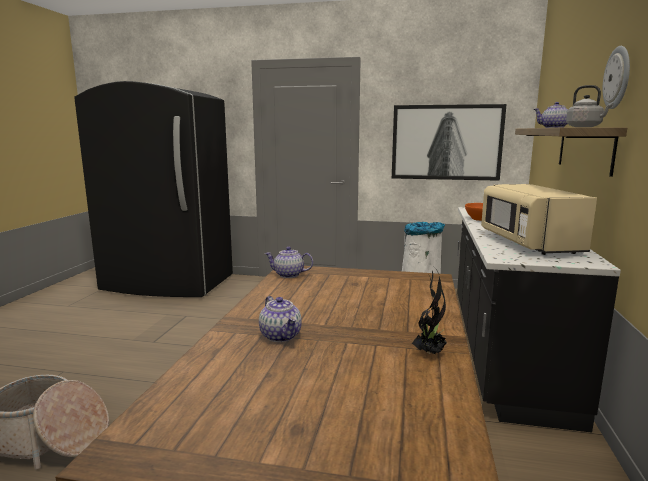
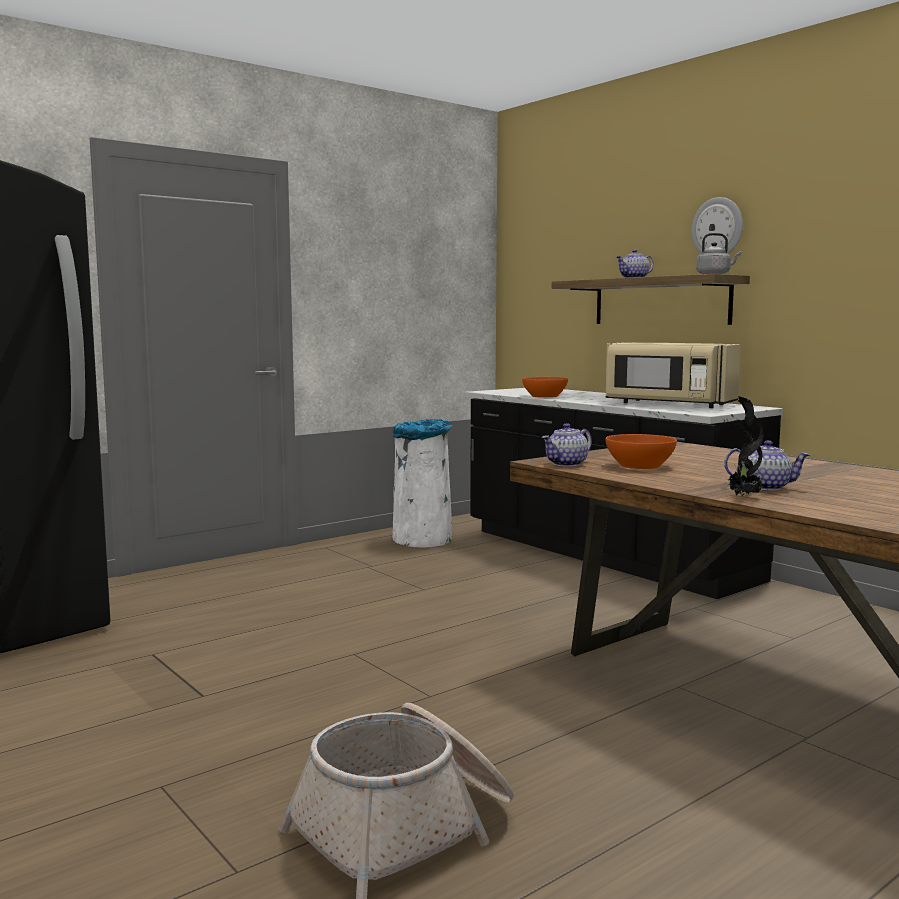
camera: 50 degrees left, 5 degrees down
(315, 289) = (639, 465): none -> orange bowl
(430, 353) = (855, 470): potted plant -> potted plant (743, 496)
(446, 142) = (407, 303): picture -> none

